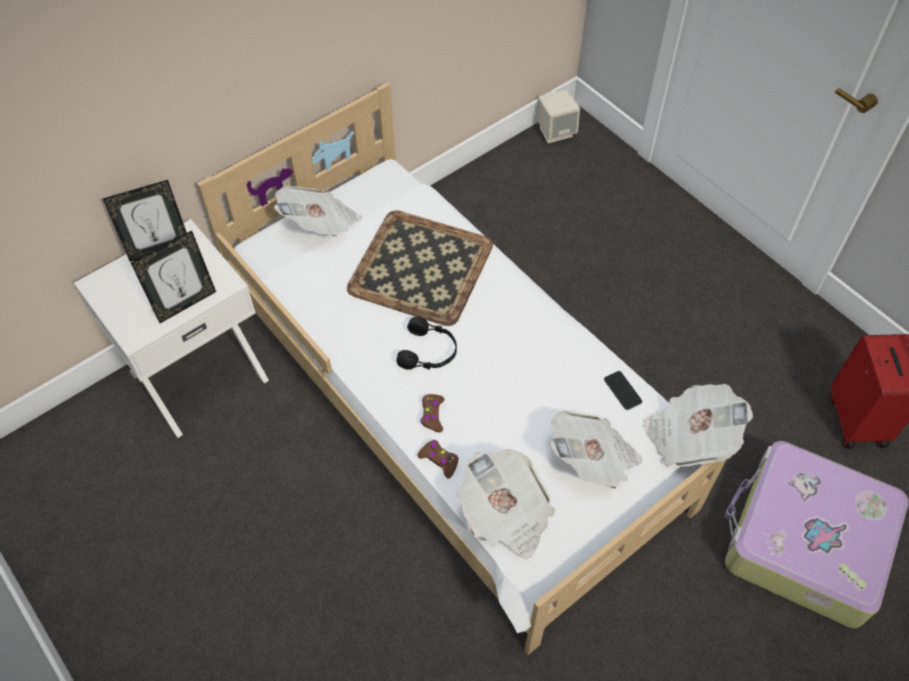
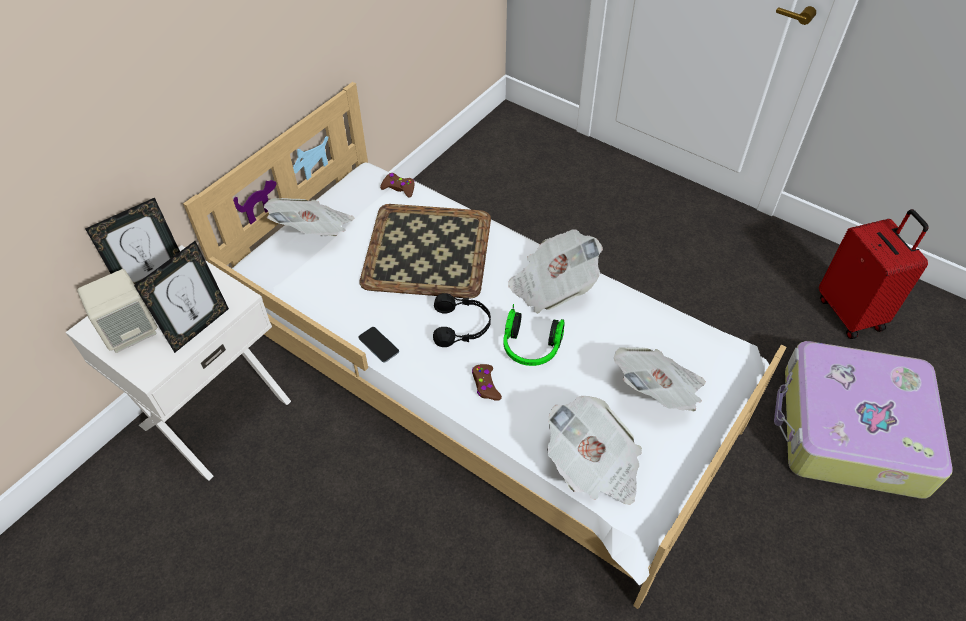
camera: 15 degrees left, 5 degrees down
(439, 460) = (507, 428): brown game controller -> brown game controller (399, 188)
(486, 389) = (530, 348): none -> headphones
(555, 132) = (498, 126): beige speaker -> beige speaker (130, 331)
(622, 390) = (660, 321): phone -> phone (378, 344)
(690, 437) = (739, 349): newspaper -> newspaper (552, 286)

